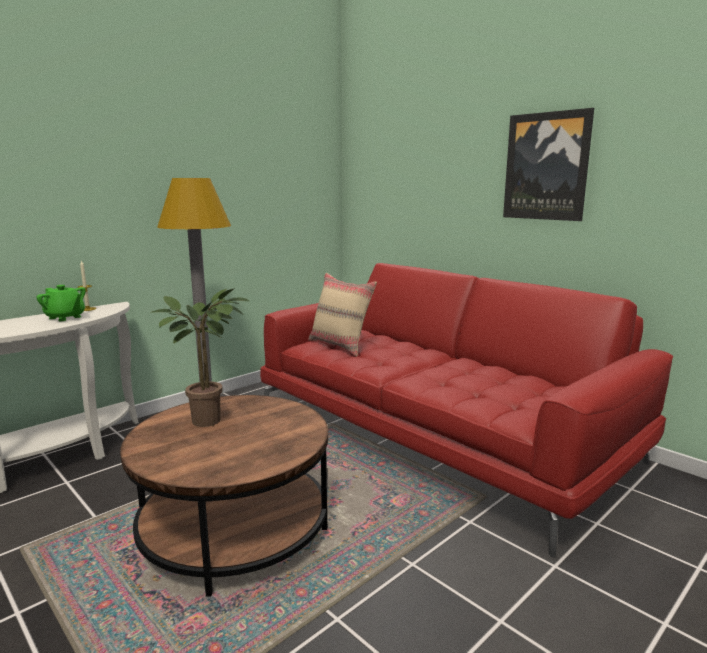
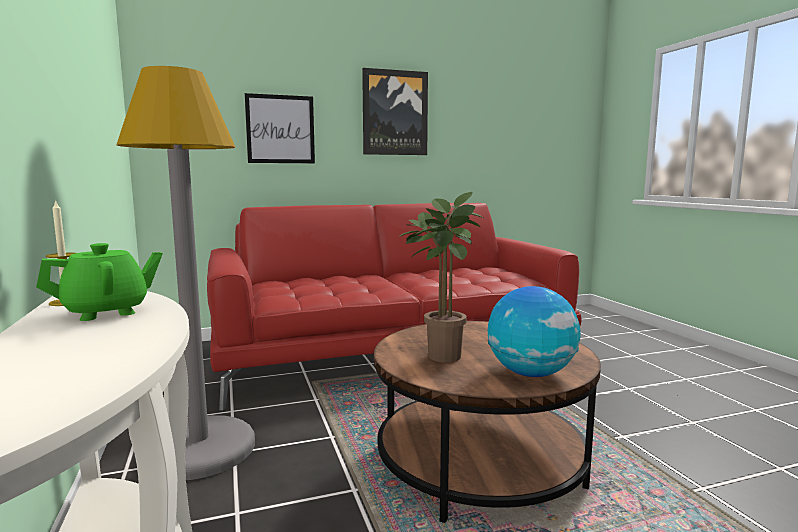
camera: 65 degrees left, 5 degrees down
(175, 457) = (530, 373): none -> globe
(340, 345) = (301, 292): beige pillow -> none
(432, 189) = (280, 129): none -> picture

